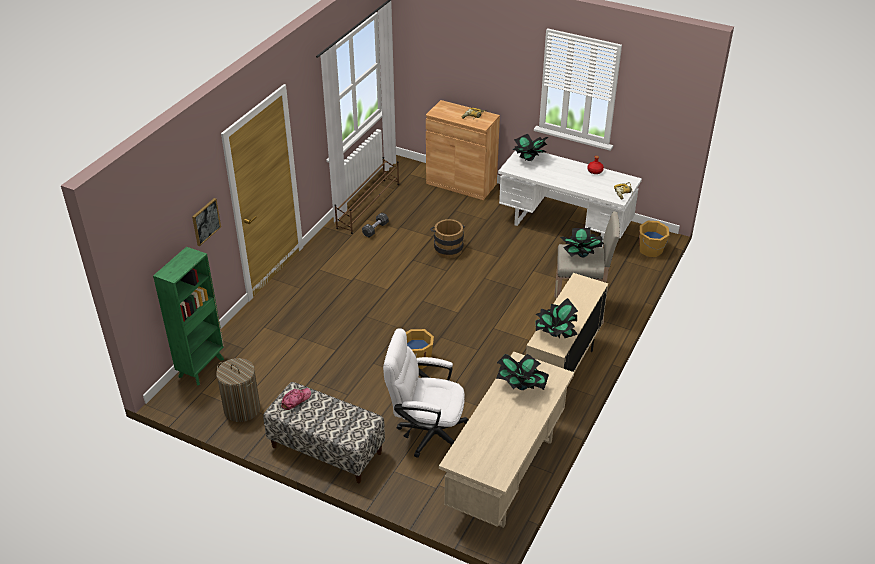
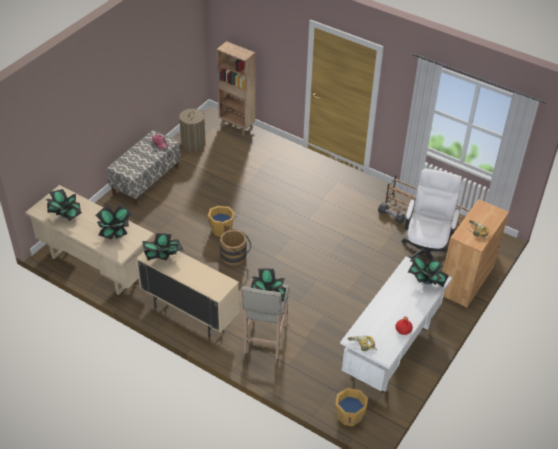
camera: 95 degrees right, 5 degrees up
(202, 367) = (237, 126): green bookcase -> brown bookcase
(205, 221) = (279, 57): picture -> none
(426, 432) = (147, 228): white office chair -> white office chair (426, 249)
(447, 248) = (361, 260): brown bucket -> brown bucket (236, 256)
(501, 444) = (65, 215): none -> potted plant

